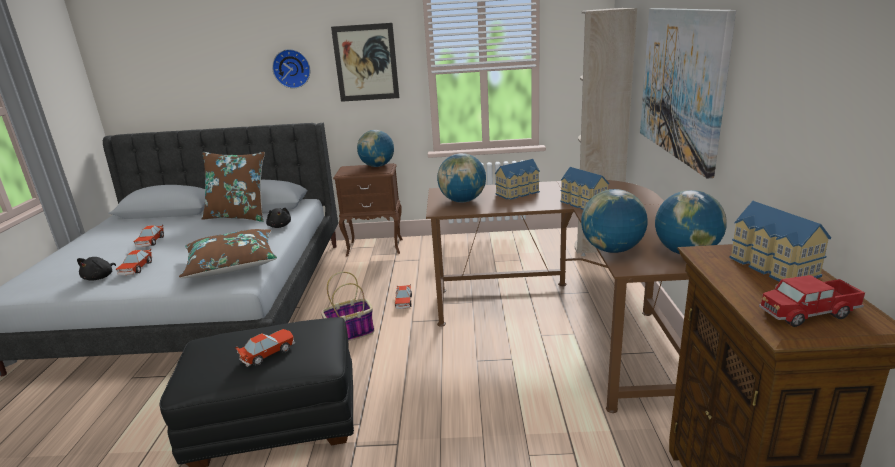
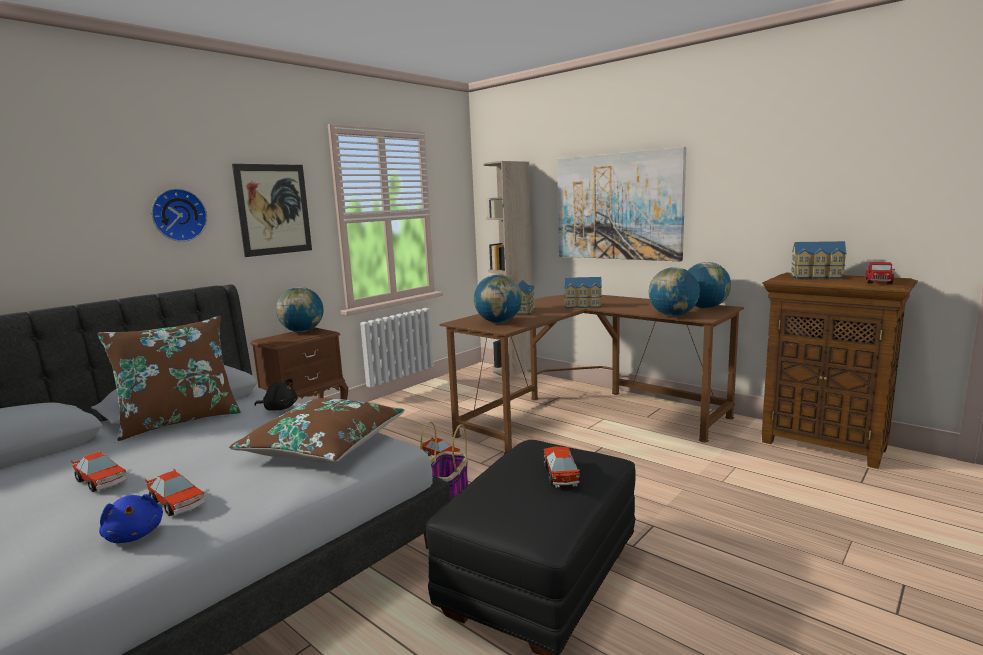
camera: 50 degrees left, 10 degrees down
(100, 277) = (135, 535): black plush toy -> blue plush toy

